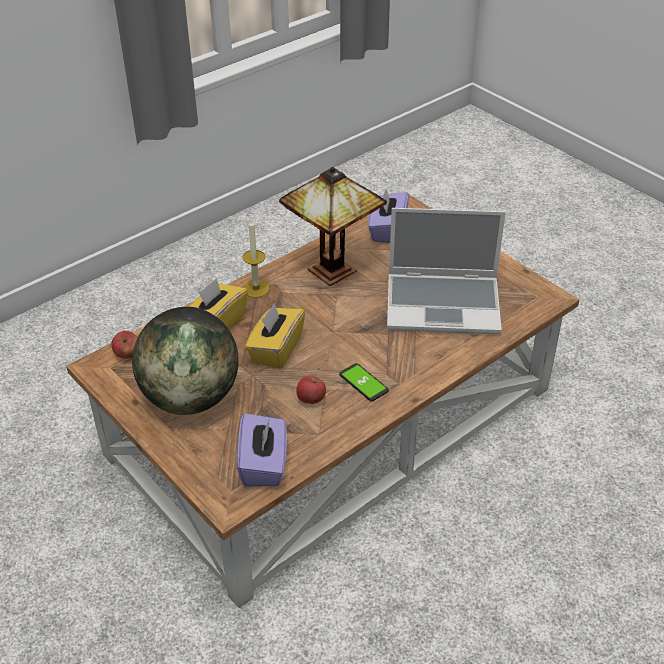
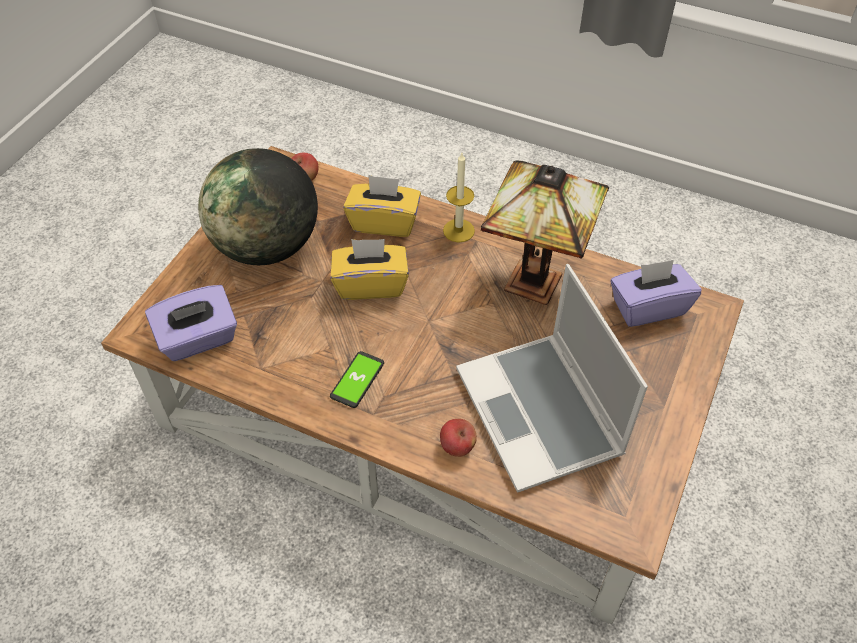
camera: 65 degrees right, 10 degrees up
(311, 399) = (309, 342): apple -> apple (457, 446)

